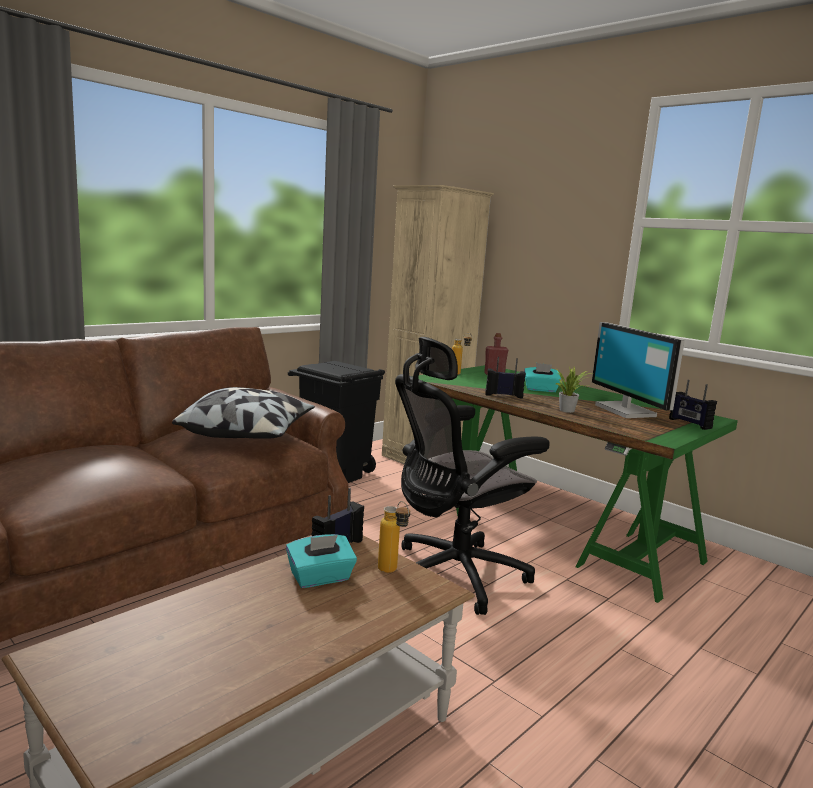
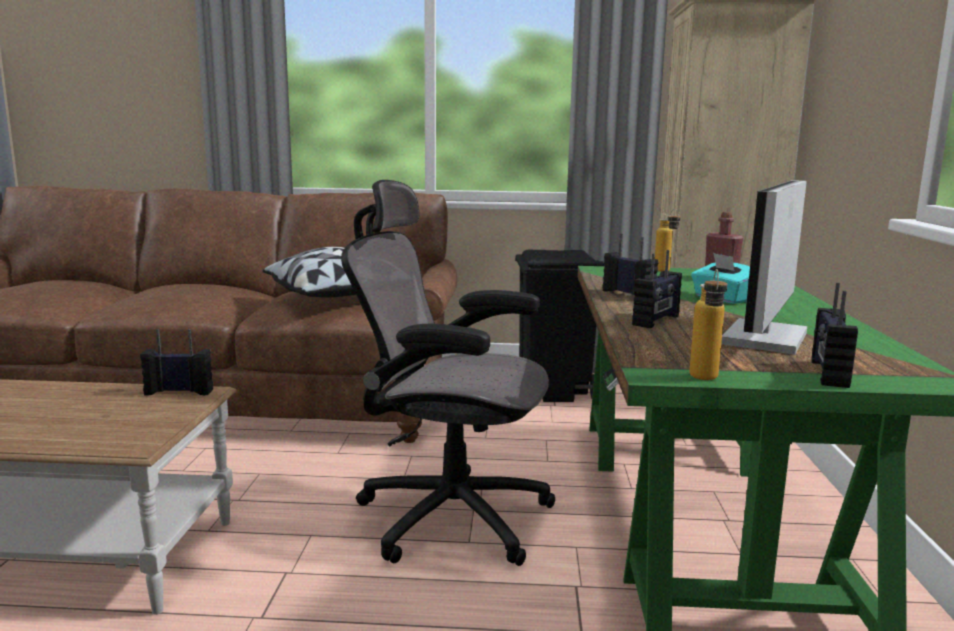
camera: 50 degrees right, 0 degrees up
(320, 578) = (104, 404): turquoise tissue box -> none
(392, 572) = (151, 421): bottle -> bottle (705, 380)
(568, 410) = (657, 321): potted plant -> radio

